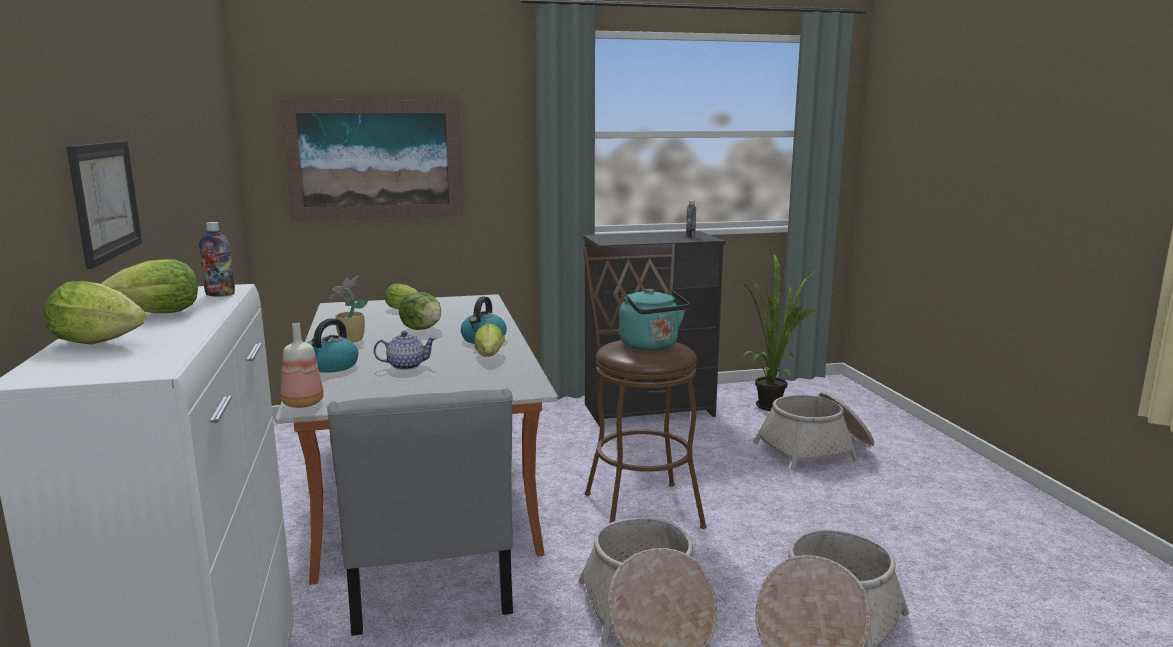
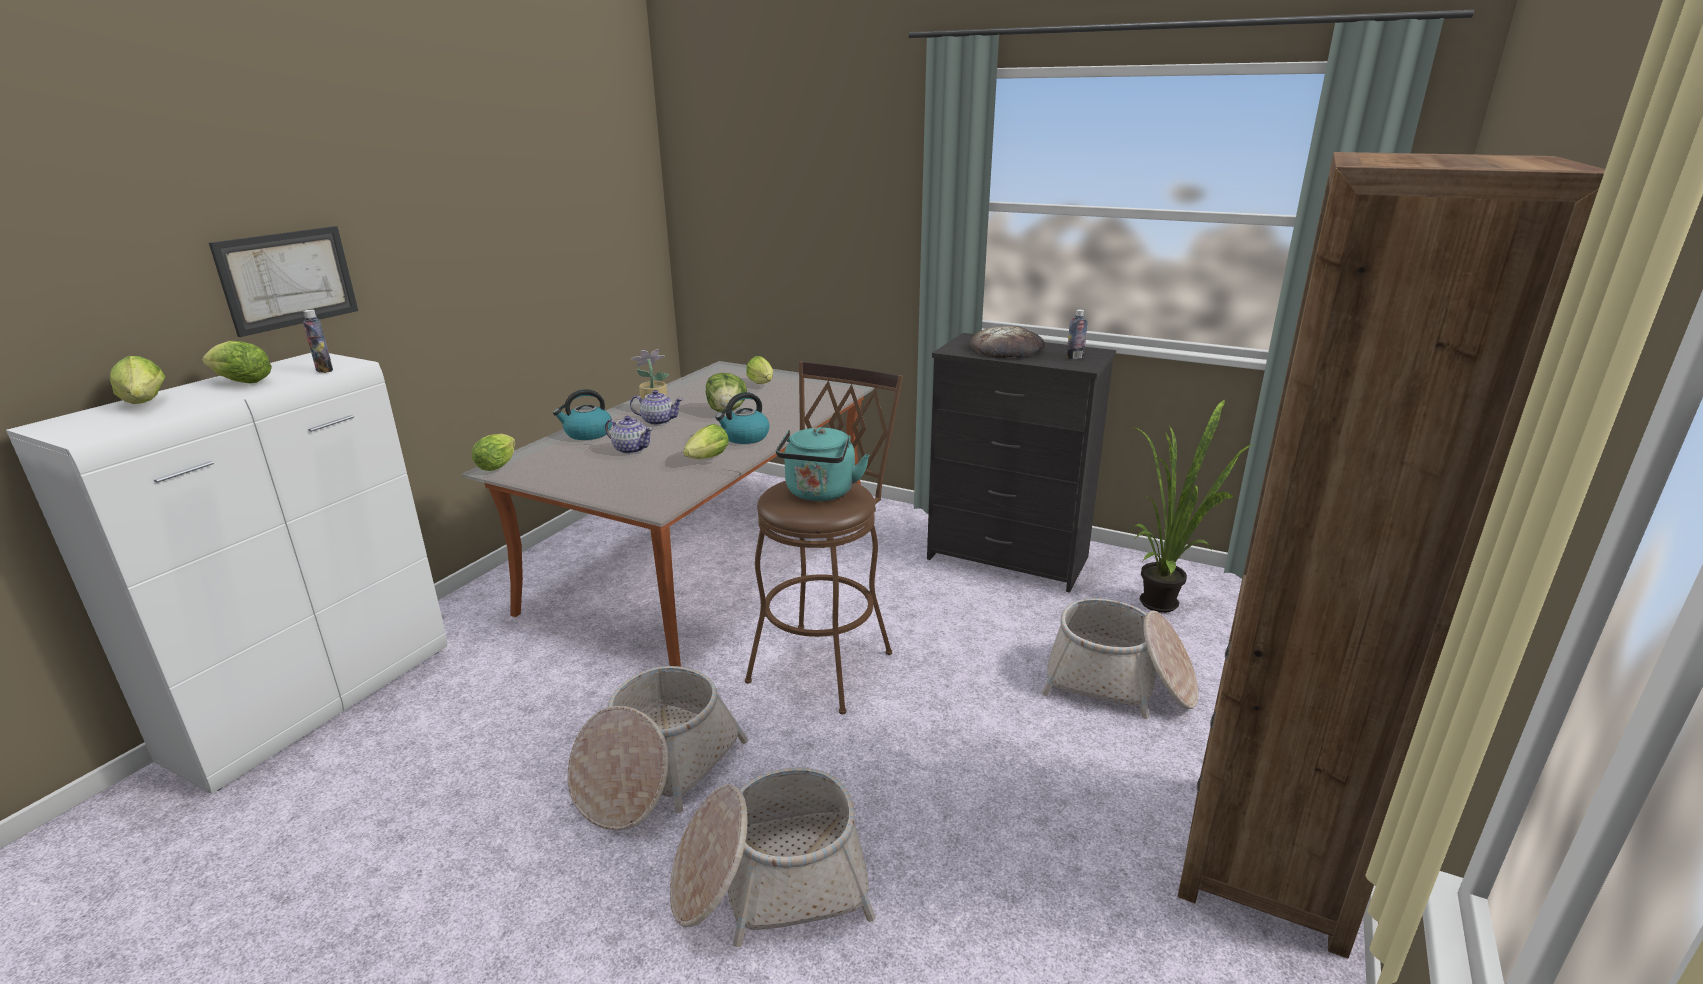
camera: 40 degrees right, 10 degrees up
(302, 404) = (499, 465): bottle -> lettuce
(375, 159) = (772, 221): picture -> none
(378, 346) = (658, 421): none -> teapot
(430, 588) = (565, 657): grey chair -> none
(639, 238) = (1007, 349): none -> bread
(997, 496) = (1266, 859): none -> brown bookcase

